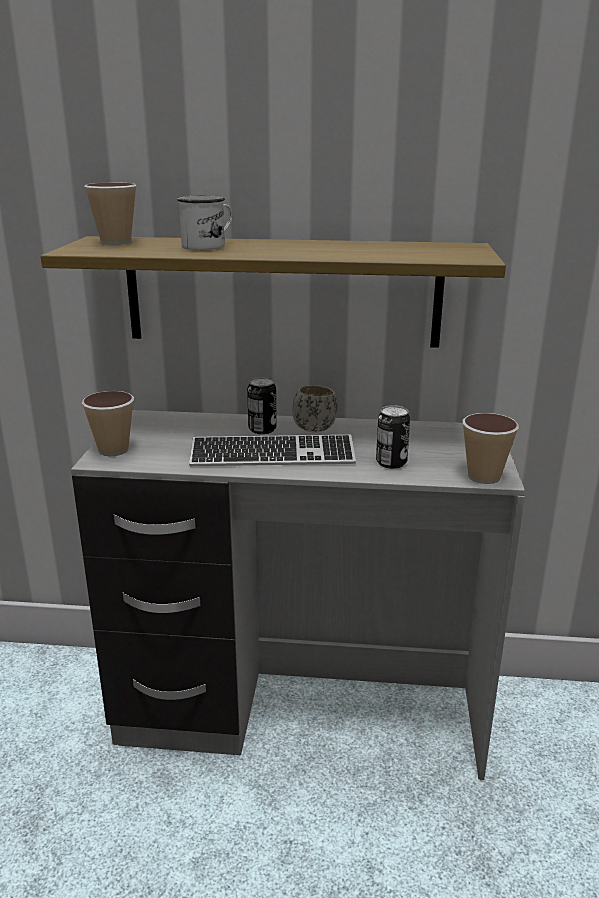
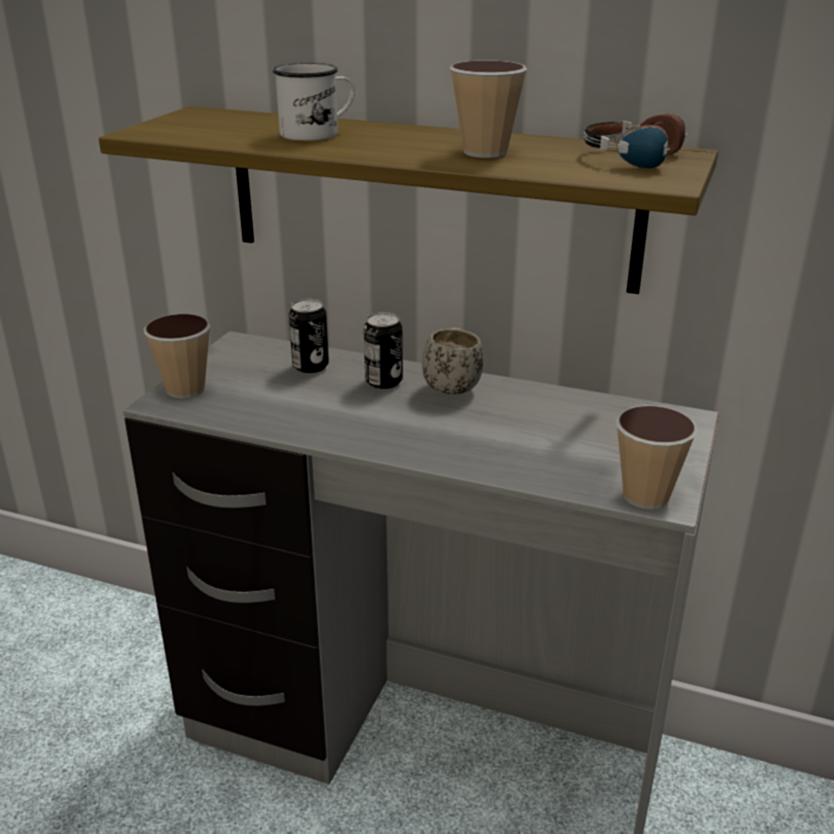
camera: 15 degrees right, 5 degrees up
(116, 242) = (209, 120): cup -> cup (485, 152)
(272, 455) = (375, 423): keyboard -> none
(391, 463) = (526, 455): can -> can (310, 366)
(454, 249) = (651, 159): none -> headphones

